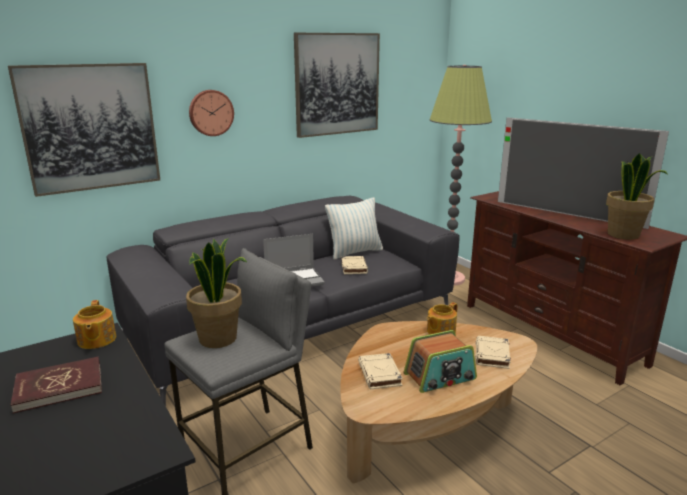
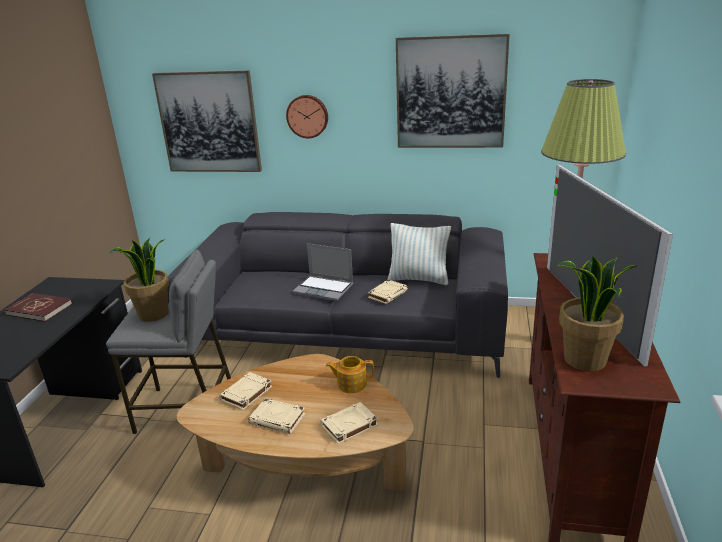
camera: 45 degrees right, 5 degrees up
(96, 340) = (97, 287): teapot -> none
(440, 377) = (278, 419): radio -> beige book

